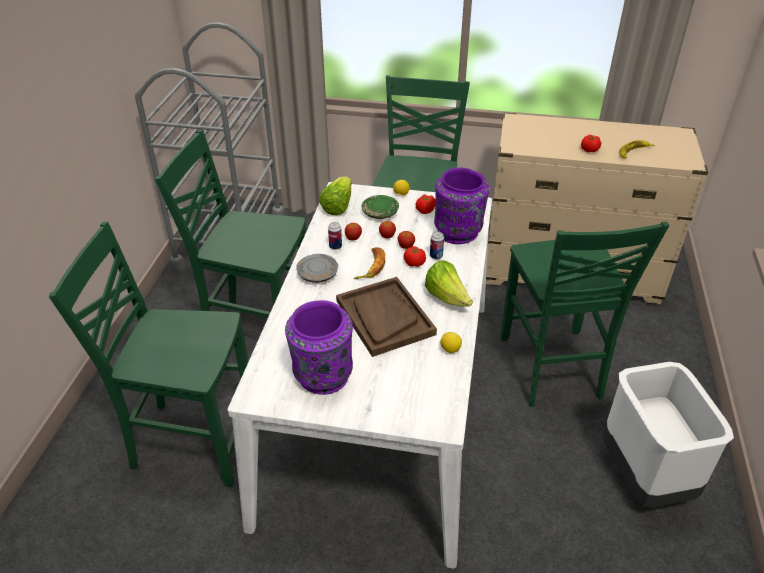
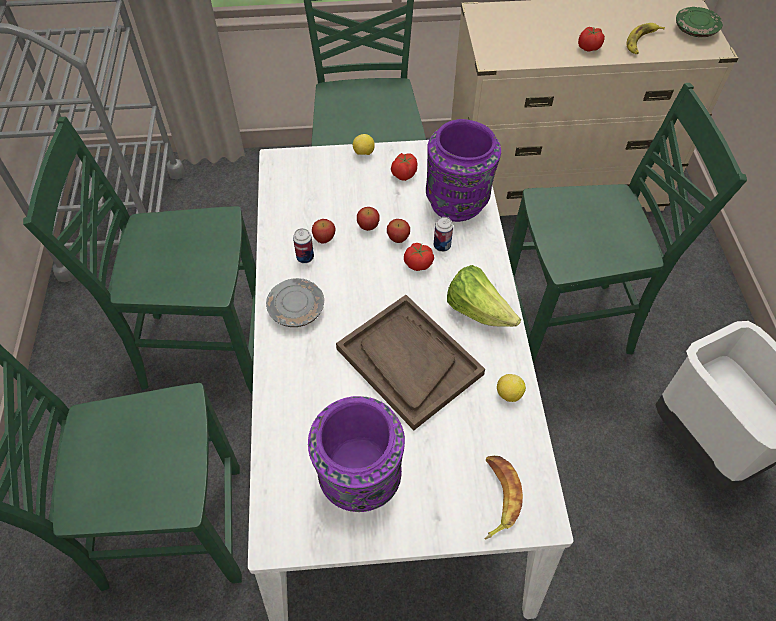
camera: 15 degrees left, 15 degrees up
(338, 206) = (286, 188): lettuce -> none
(371, 266) = (363, 281): banana -> banana (497, 497)
(380, 213) = (346, 189): green plate -> green plate (695, 29)
(551, 368) = (568, 324): green chair -> green chair turned 75 degrees counterclockwise

